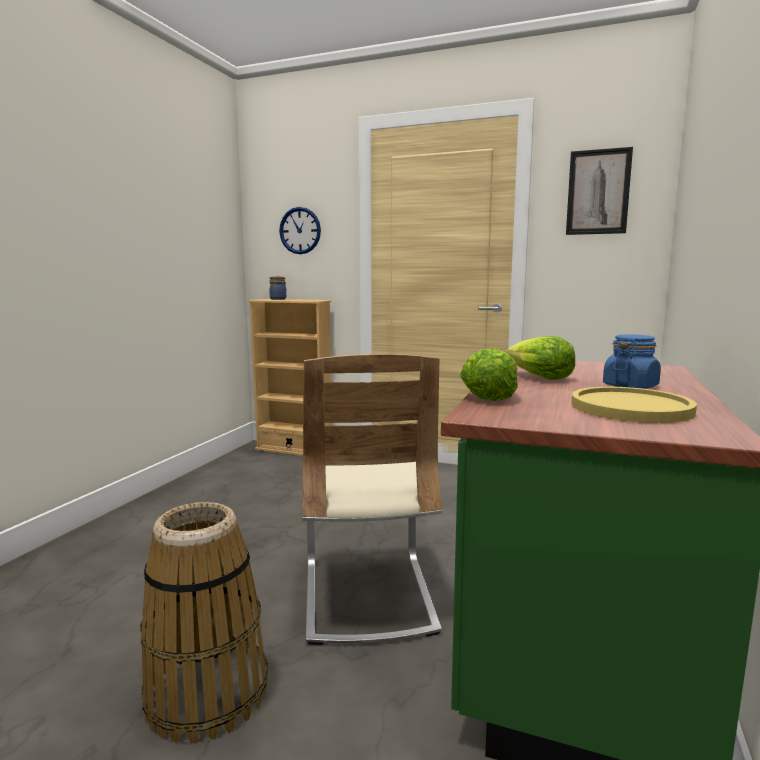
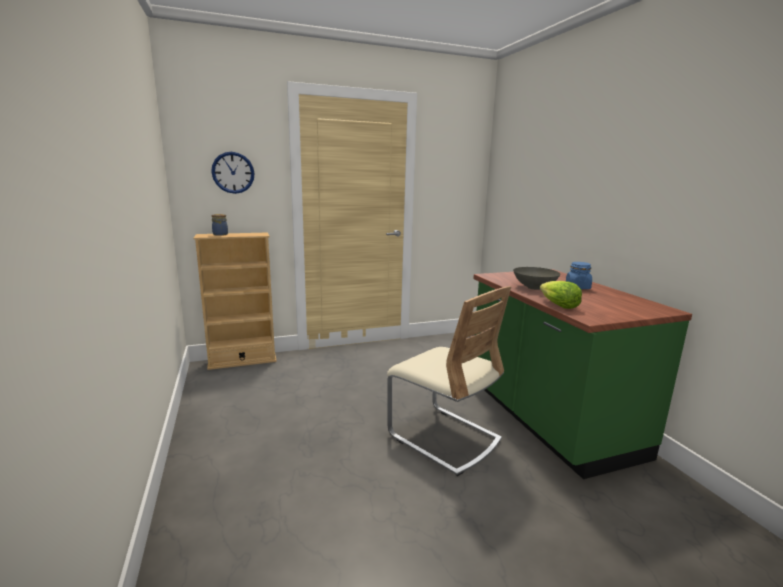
camera: 40 degrees left, 5 degrees up
(207, 693) = (452, 527): basket -> none
(538, 377) = (534, 288): lettuce -> grey bowl
(598, 192) = (452, 159): picture -> none
(630, 407) = (612, 301): yellow plate -> none

